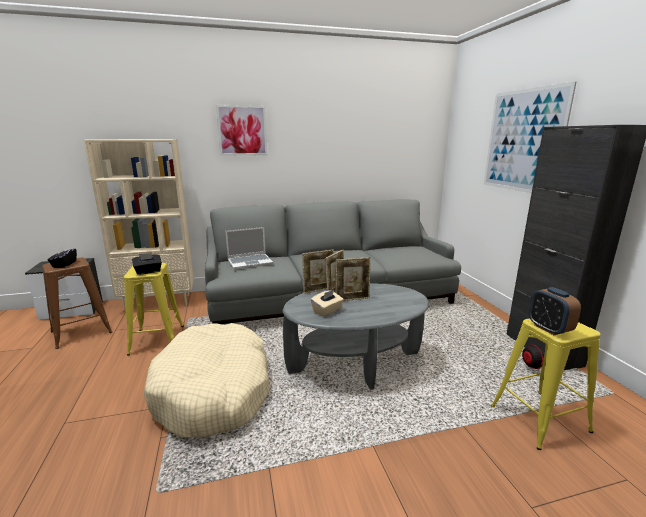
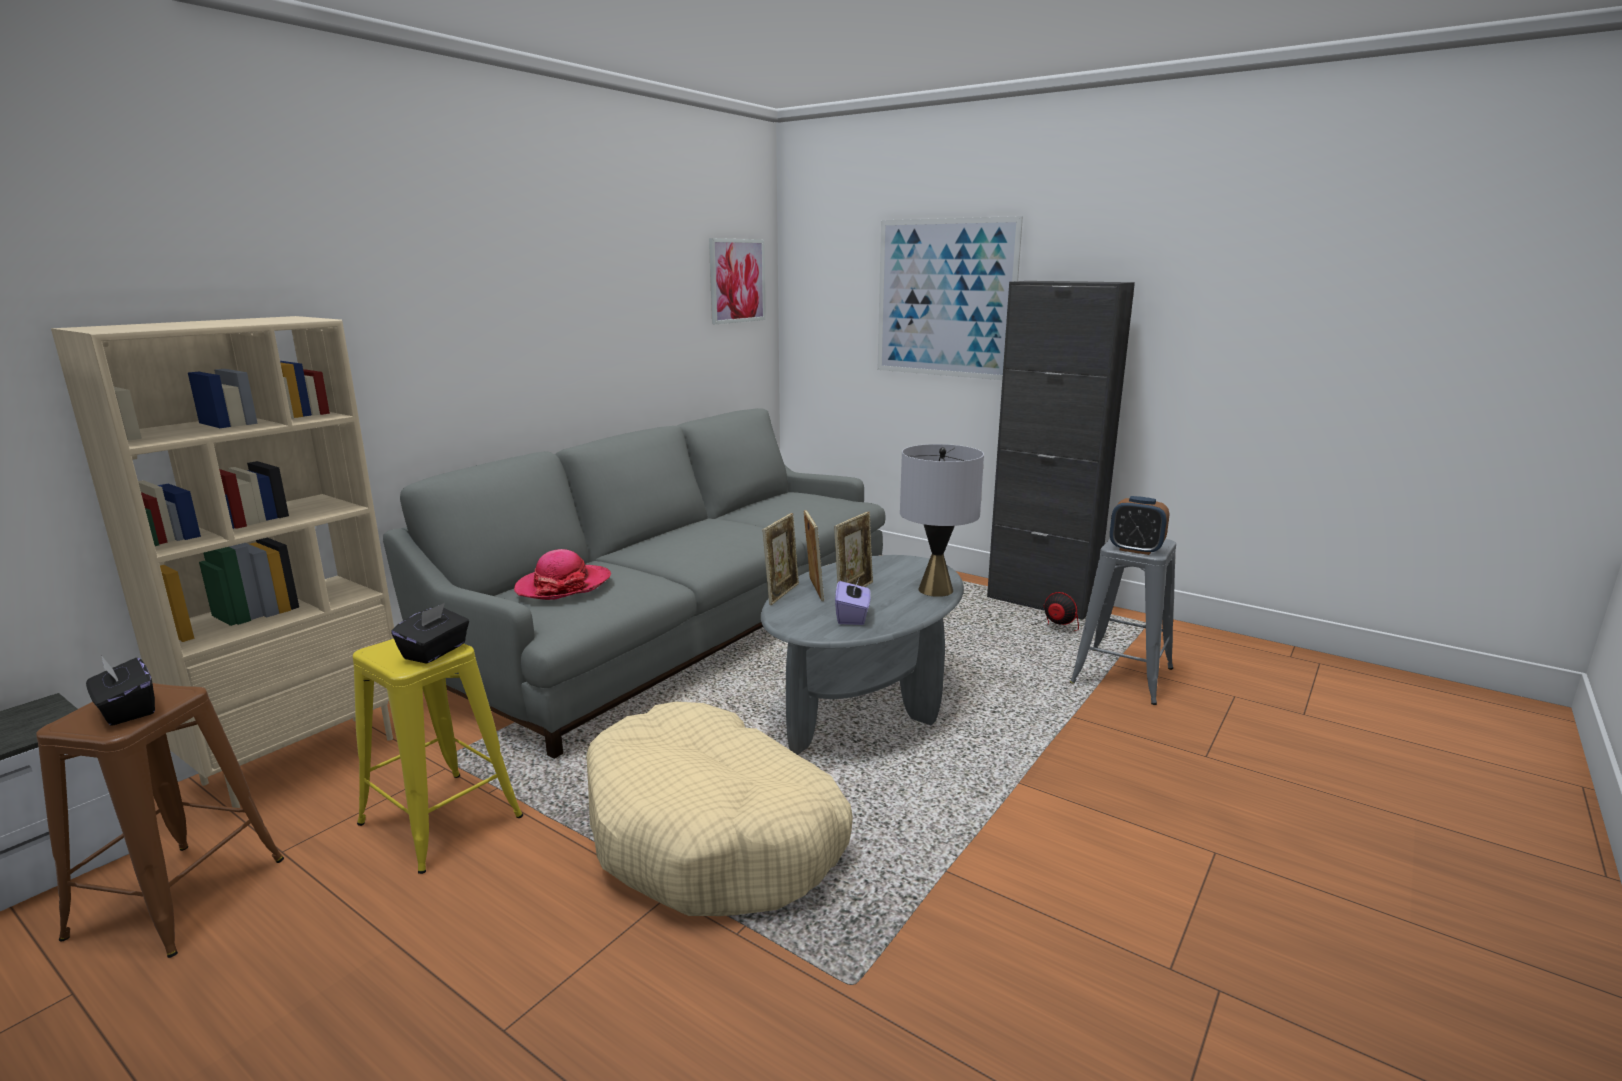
camera: 40 degrees left, 0 degrees up
(242, 131) = (440, 289): picture -> picture (737, 281)
(250, 262) = (563, 585): laptop -> hat
(327, 311) = (852, 616): beige tissue box -> purple tissue box
(394, 312) = (936, 590): none -> grey table lamp
(539, 419) = (1122, 676): yellow stool -> grey stool

